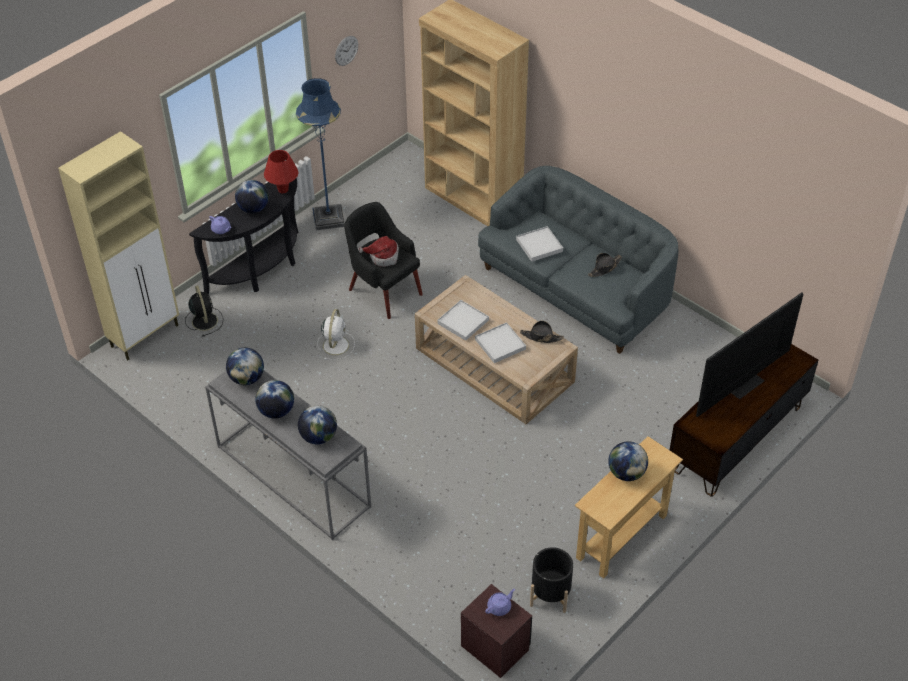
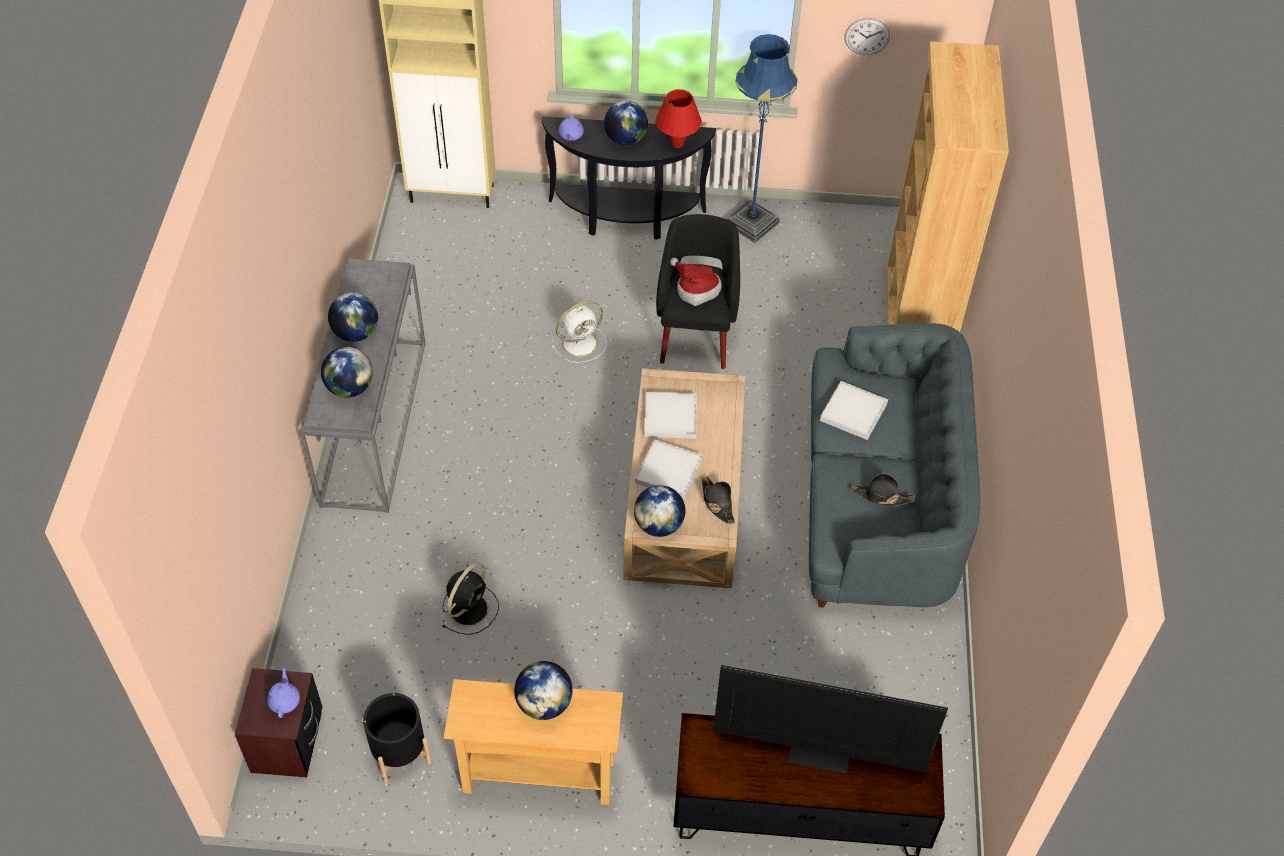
camera: 50 degrees right, 5 degrees up
(204, 320) = (514, 222): black fan -> black fan (470, 608)
(247, 378) = (380, 282): globe -> globe (659, 525)
(499, 607) = (284, 701): purple teapot -> purple teapot turned 105 degrees counterclockwise

